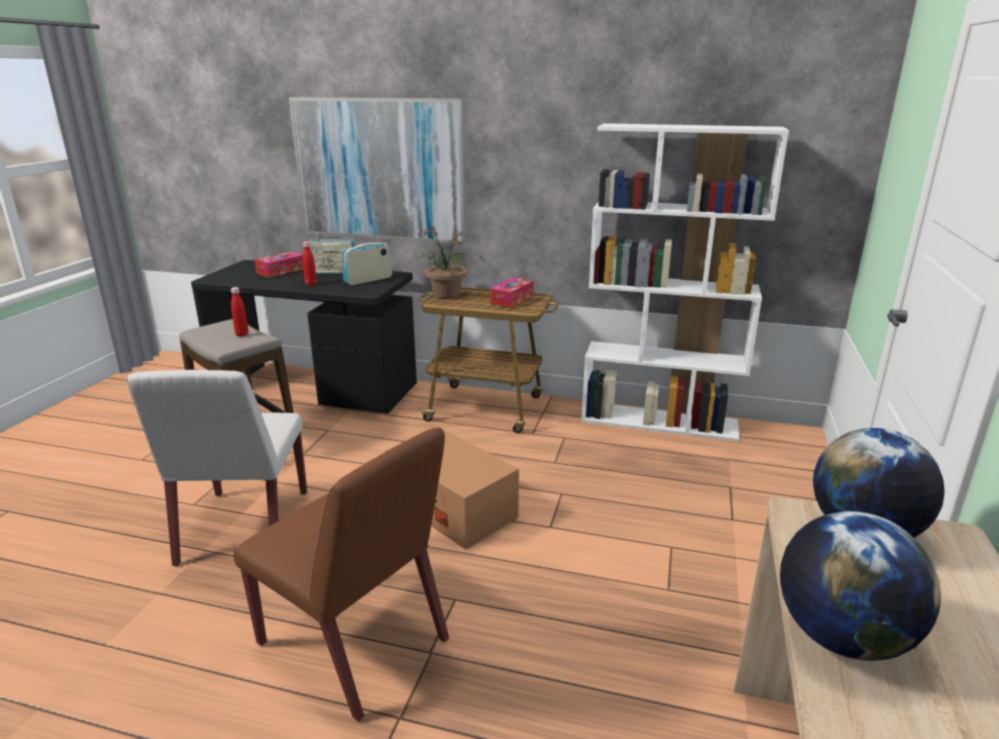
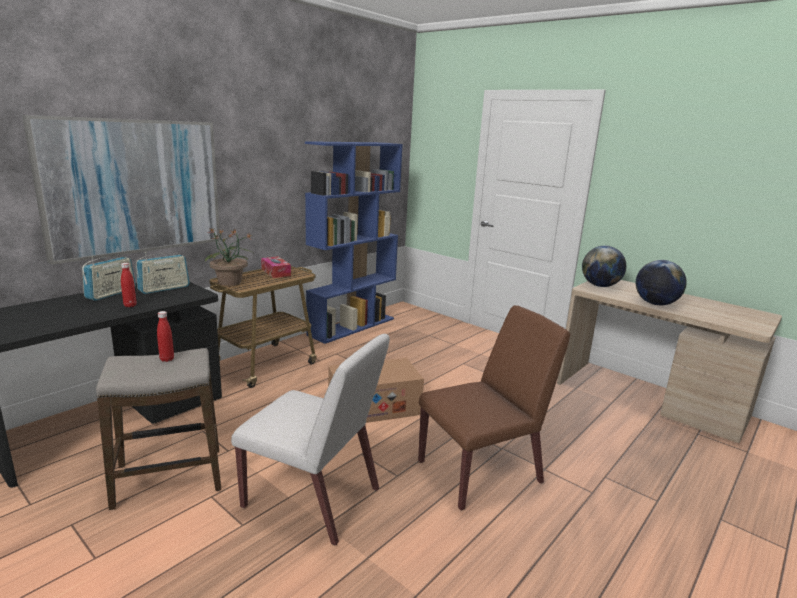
camera: 65 degrees left, 5 degrees down
(281, 271) = (52, 309): tissue box -> none
(368, 280) = (164, 289): radio -> radio turned 120 degrees counterclockwise
(660, 421) = (352, 326): white bookcase -> blue bookcase

